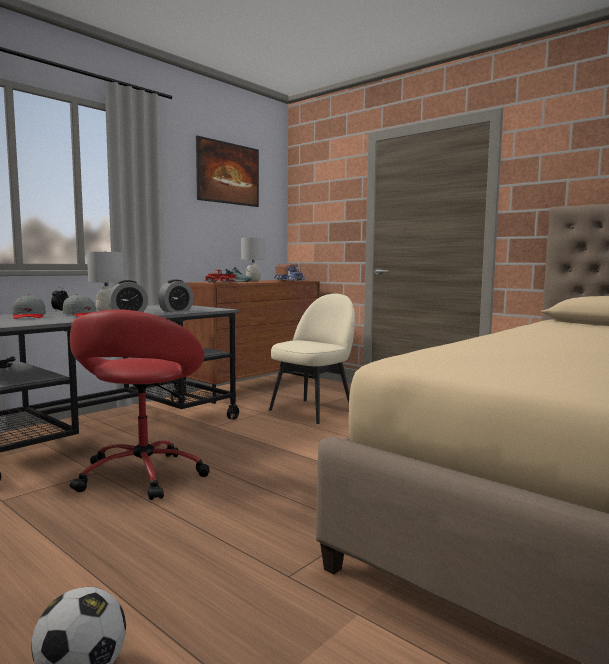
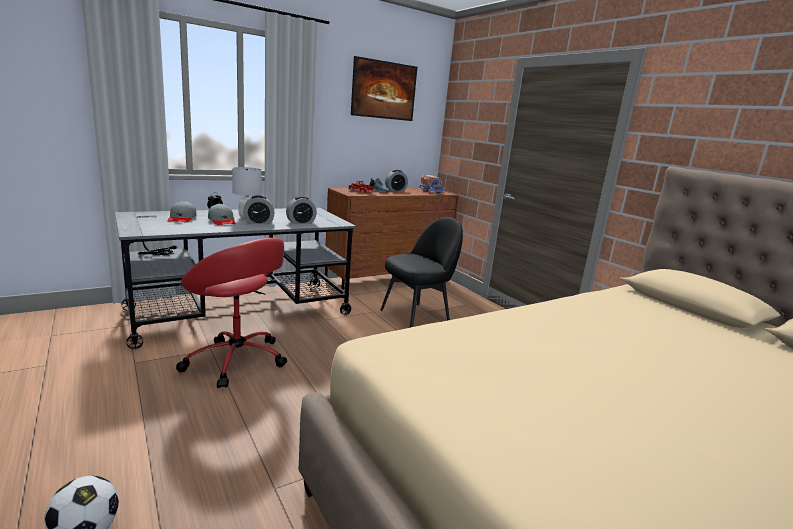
camera: 15 degrees right, 10 degrees up
(141, 477) = (237, 361): red office chair -> red office chair turned 75 degrees counterclockwise
(253, 281) = (395, 190): grey table lamp -> alarm clock
(313, 410) = (416, 317): beige chair -> black chair

